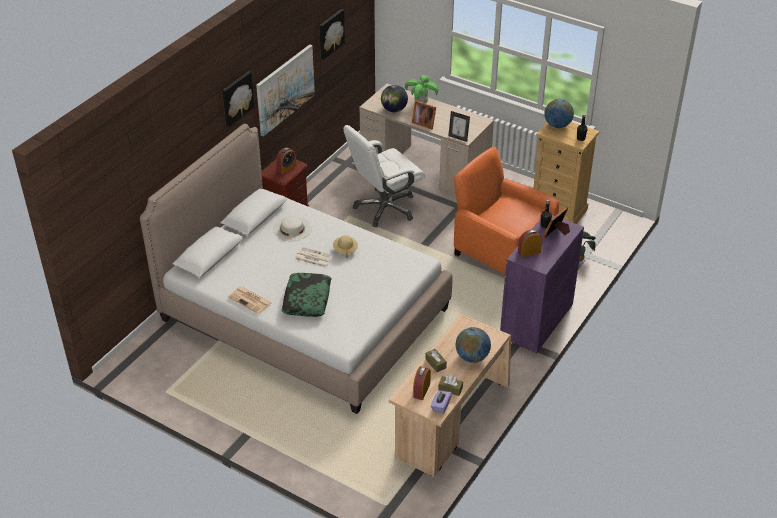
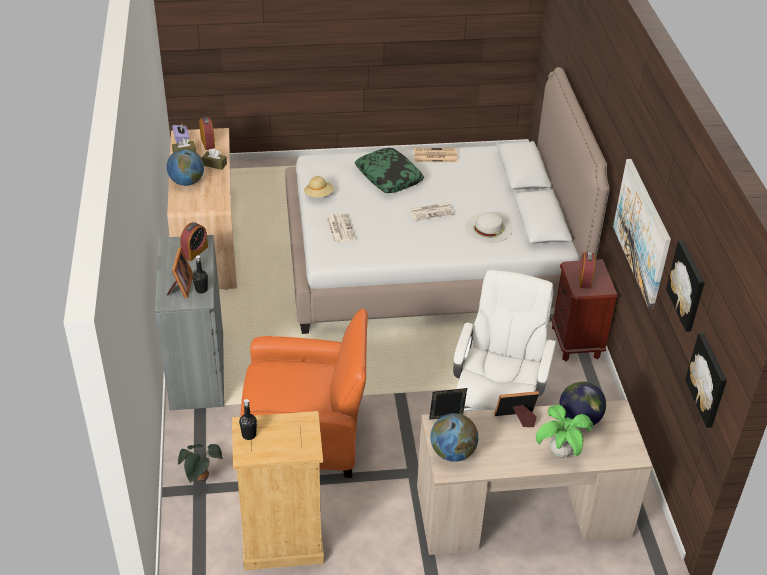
camera: 140 degrees right, 0 degrees up
(236, 98) = (619, 133): picture -> picture (708, 379)
(345, 250) = (412, 233): beige hat -> beige hat (319, 195)
(389, 277) = (340, 228): none -> newspaper
(536, 320) = (197, 370): purple cabinet -> grey cabinet
(557, 125) = (300, 442): globe -> globe (452, 453)

